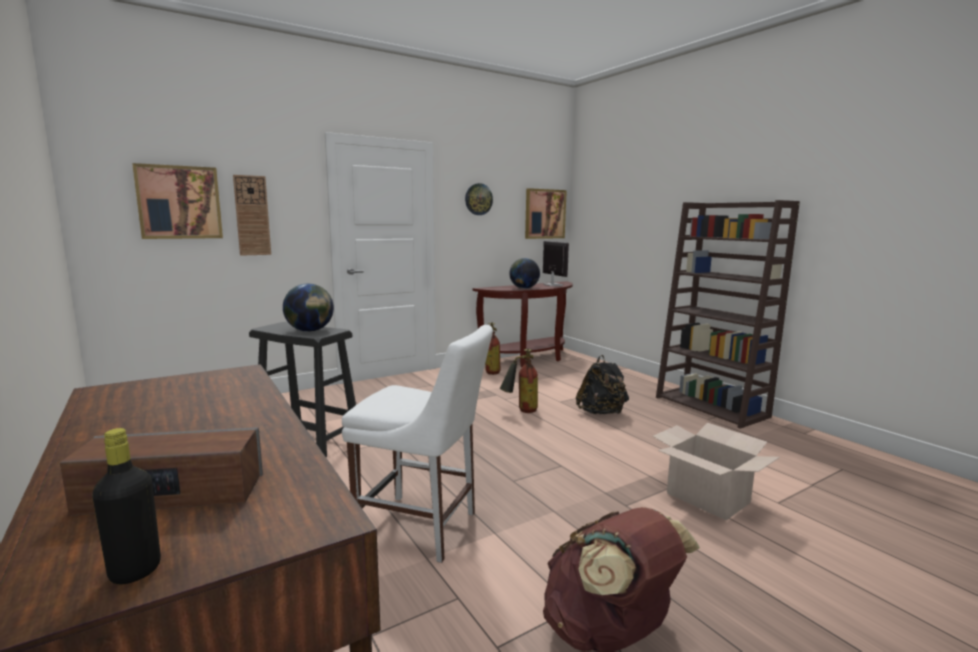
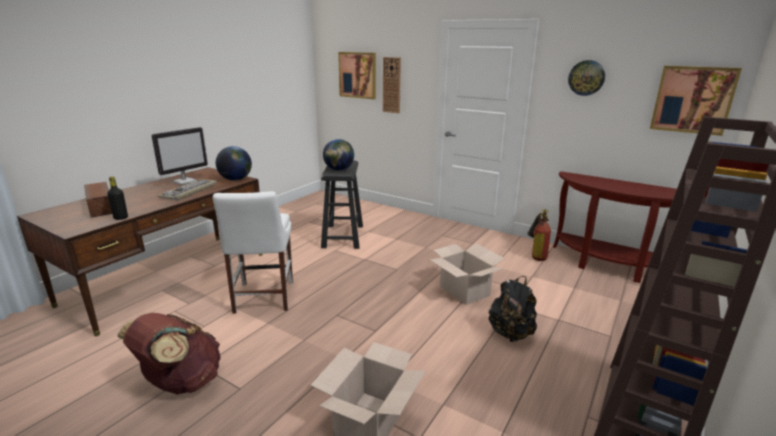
camera: 65 degrees right, 10 degrees up
(135, 571) = (50, 218): black bottle -> black bottle (121, 218)
(232, 407) = (189, 191): none -> keyboard
(520, 411) = (464, 291): fire extinguisher -> cardboard box
(524, 288) = (605, 185): globe -> globe (235, 179)
(552, 285) = (660, 192): monitor -> monitor (185, 181)

